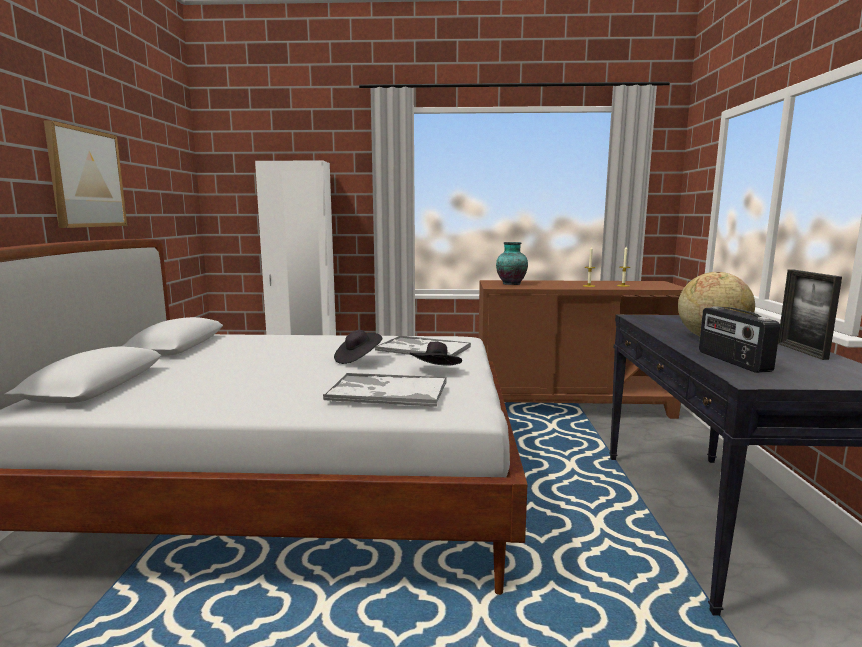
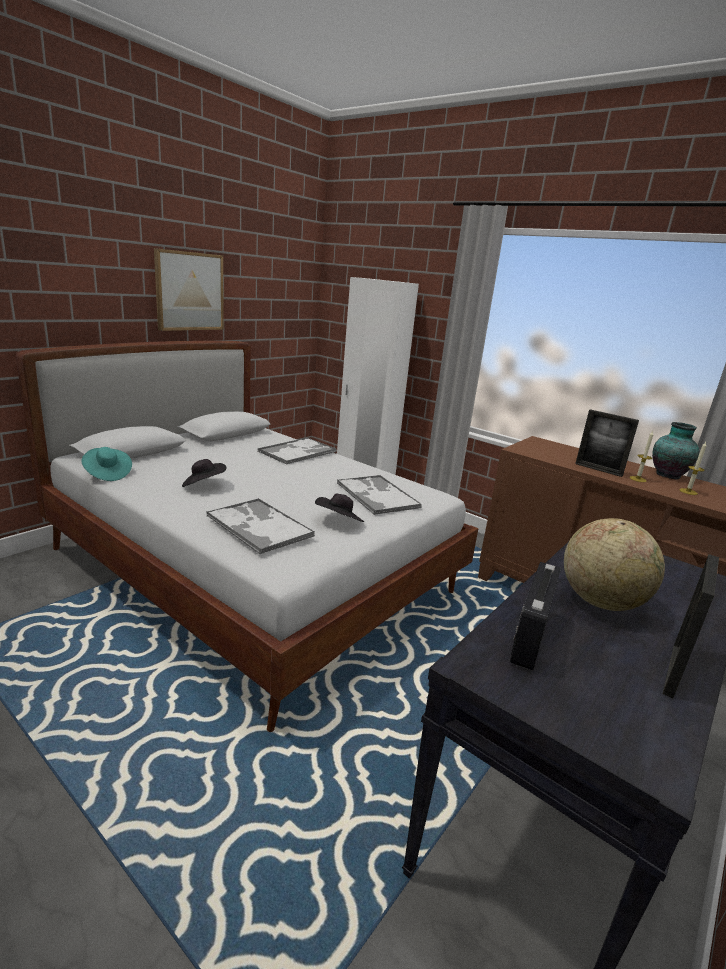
camera: 35 degrees right, 10 degrees up
(111, 409) = (107, 474): none -> turquoise hat
(289, 340) = (298, 451): none -> tray
(358, 359) = (305, 487): black hat -> black hat (203, 485)
(511, 284) = (550, 450): vase -> vase (667, 475)
(560, 286) = (598, 469): none -> picture frame

